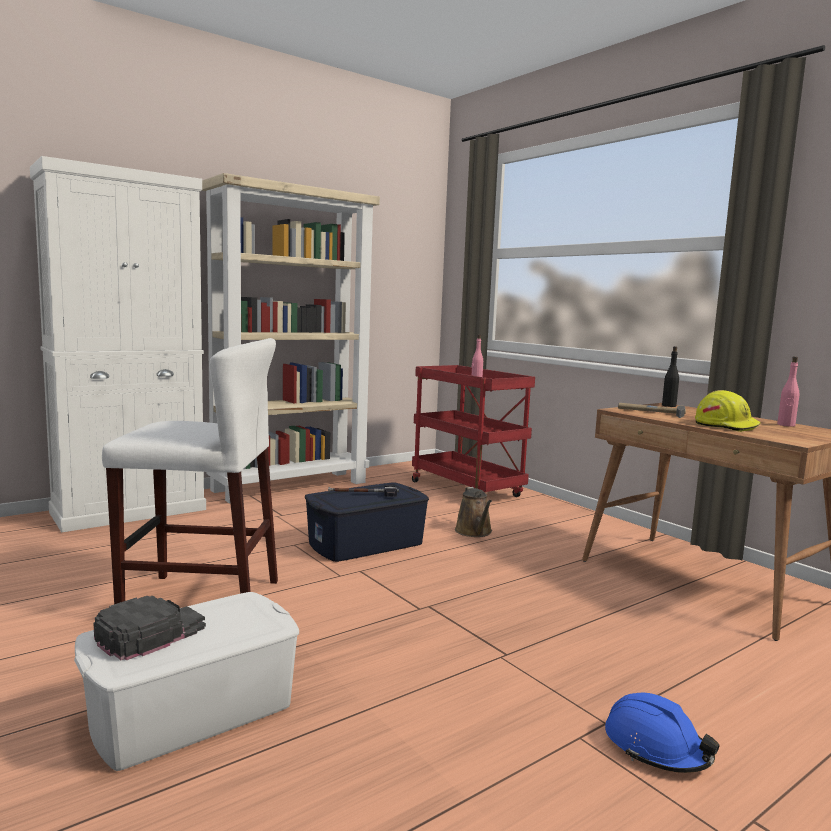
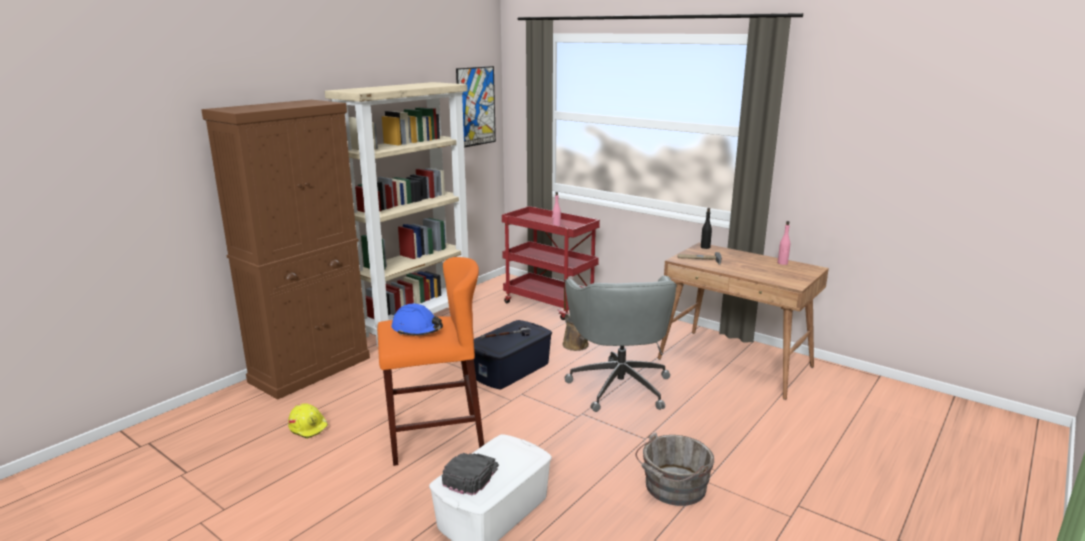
camera: 15 degrees left, 10 degrees up
(130, 511) = (311, 369): white cabinet -> brown cabinet
(201, 600) = (435, 437): white stool -> orange stool
(406, 244) = (476, 106): none -> picture
(507, 582) = (619, 385): none -> grey office chair
(512, 736) = (673, 488): none -> grey bucket
(656, 748) = (744, 478): blue hard hat -> blue hard hat (417, 330)
(726, 426) = (750, 271): yellow hard hat -> yellow hard hat (309, 427)

